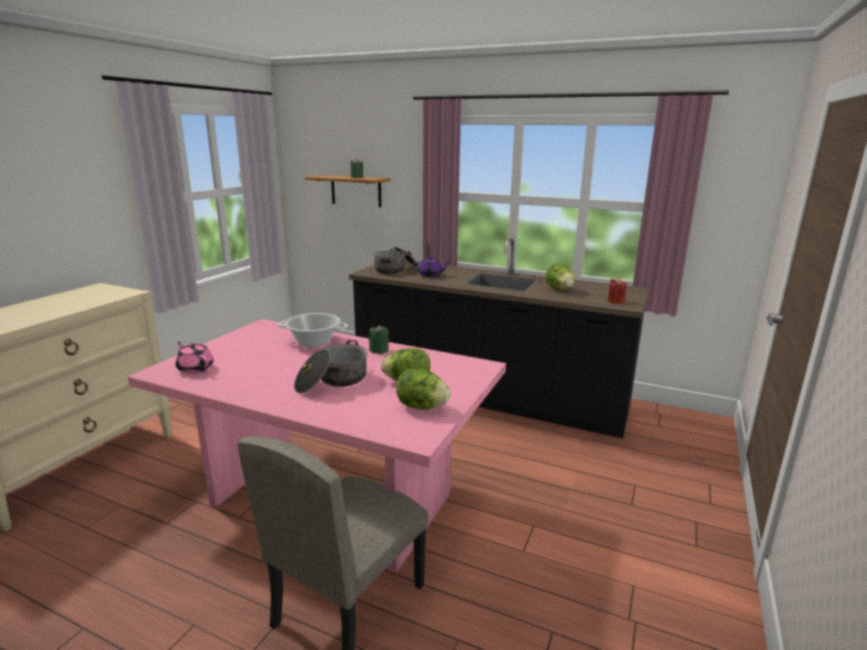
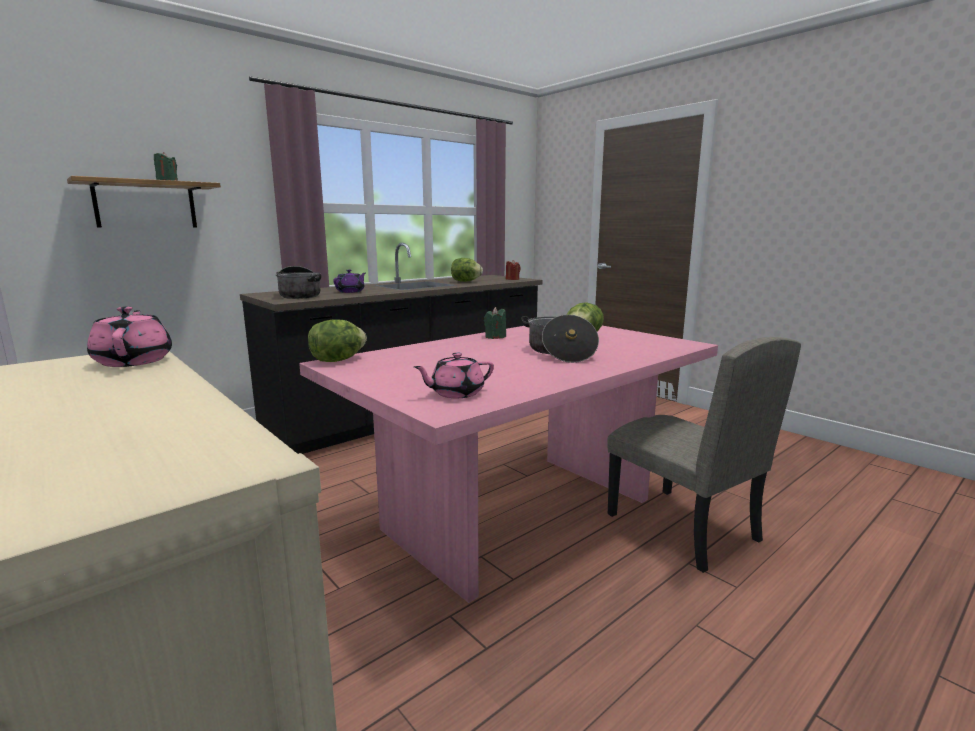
camera: 65 degrees left, 5 degrees down
(113, 296) = (134, 361): none -> pink teapot
(314, 342) = (436, 350): cooking pot -> none
(421, 407) = (634, 339): lettuce -> lettuce (338, 360)

